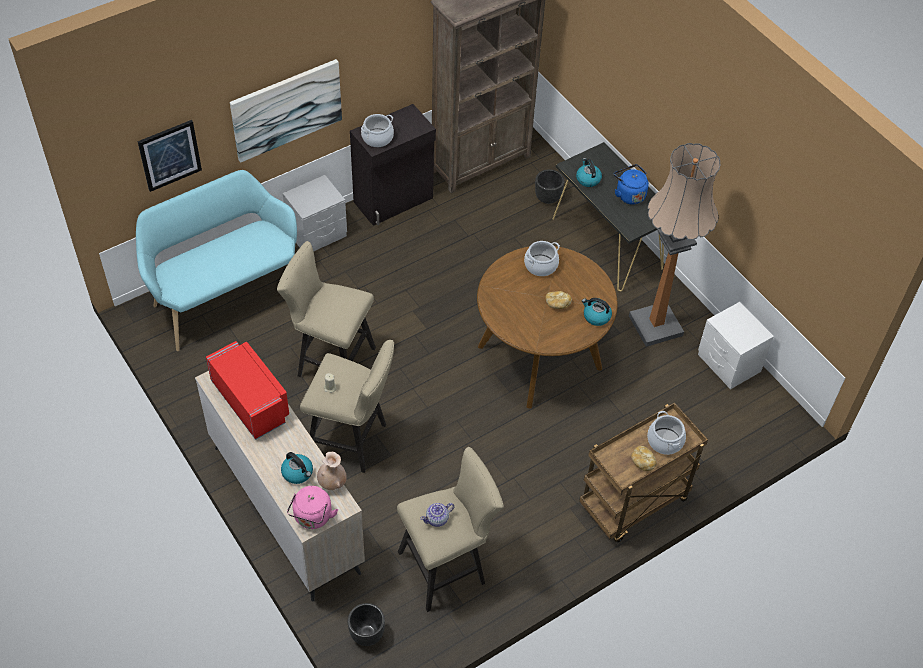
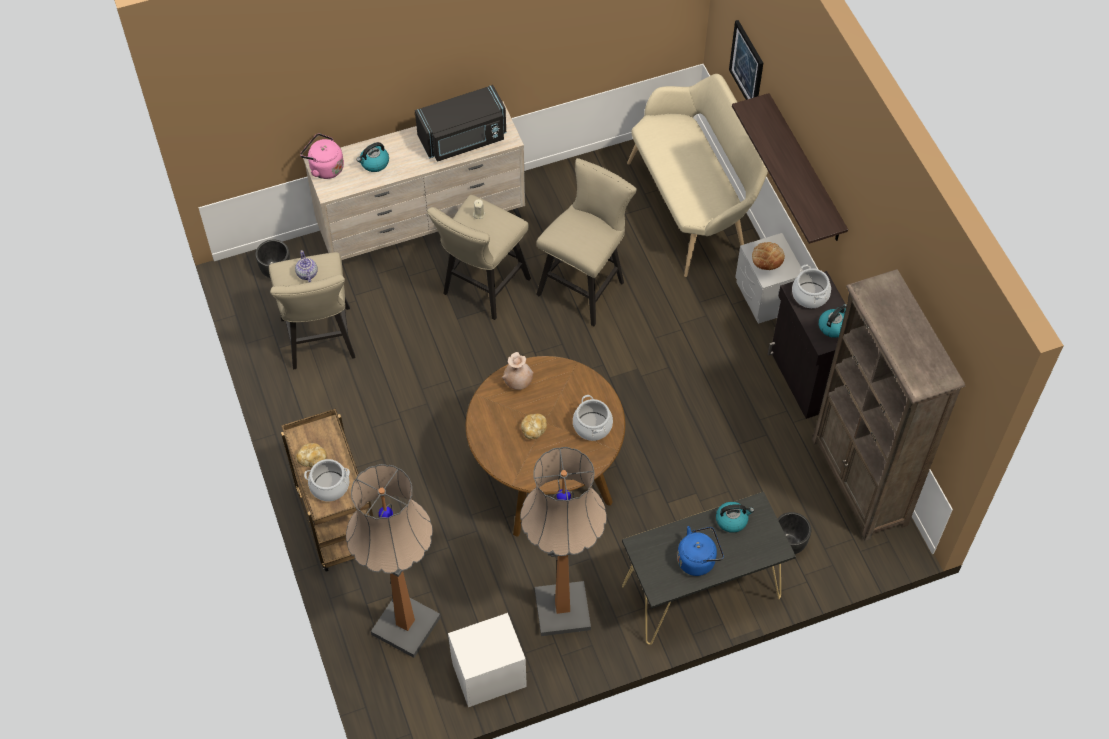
camera: 105 degrees right, 5 degrees up
(225, 295) = (693, 207): turquoise bench -> beige bench
(252, 401) = (463, 139): red microwave -> black microwave
(286, 109) = (805, 170): picture -> shelf
(312, 199) = (767, 258): none -> bread
(332, 483) = (355, 186): beige vase -> beige vase (518, 382)
(596, 316) = (506, 462): kettle -> kettle (833, 326)
(711, 428) = (406, 626): none -> floor lamp

